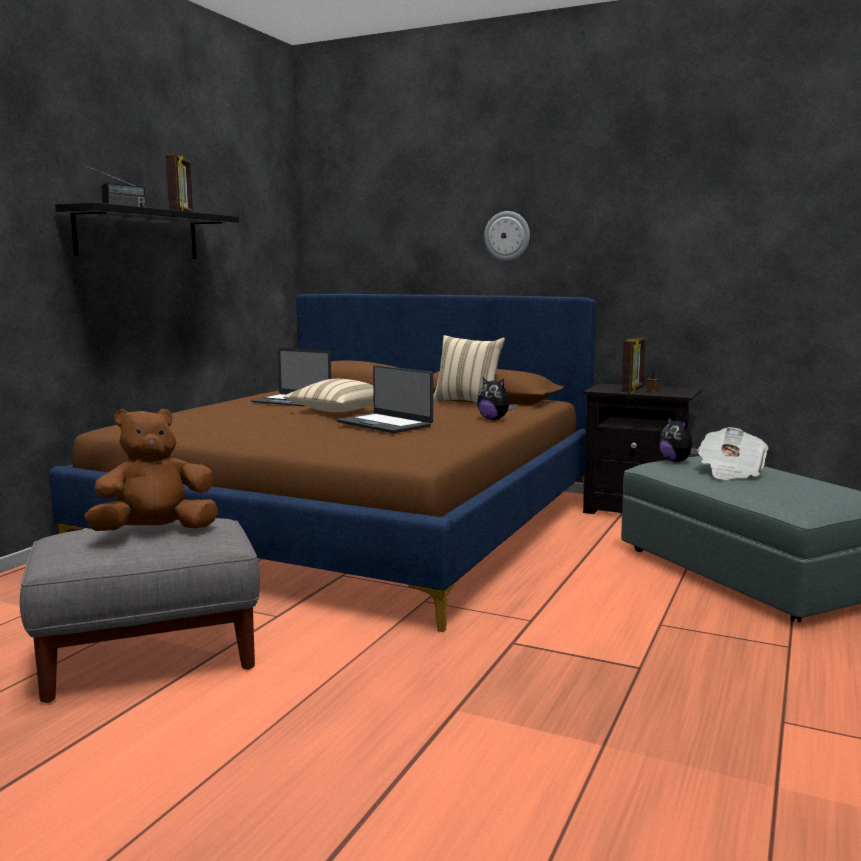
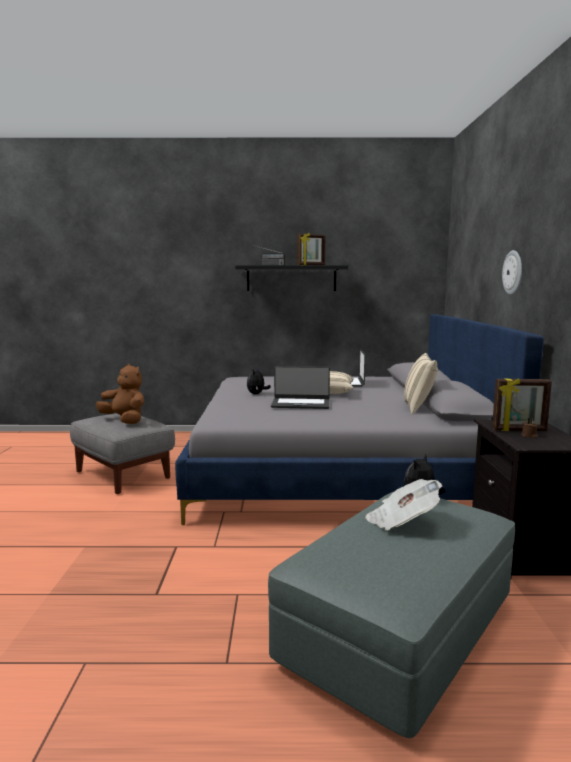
camera: 65 degrees right, 0 degrees up
(356, 523) = (337, 468): brown bed -> grey bed
(385, 424) = (300, 404): laptop -> laptop turned 105 degrees counterclockwise
(494, 419) = (366, 420): plush toy -> plush toy (257, 394)

